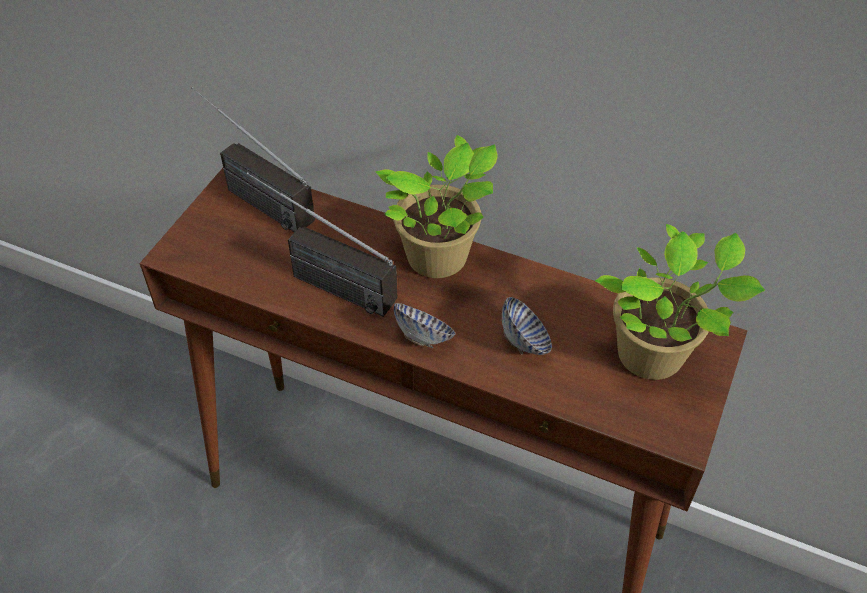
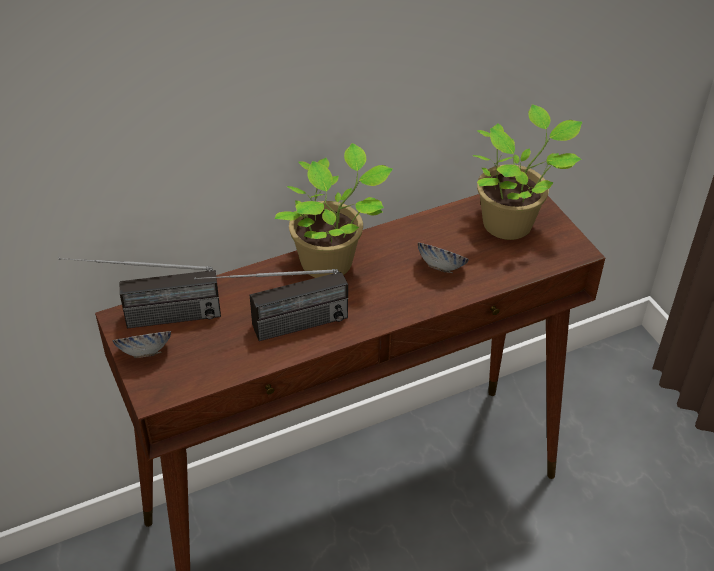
camera: 50 degrees left, 5 degrees down
(423, 337) = (386, 309): bowl -> bowl (145, 352)

